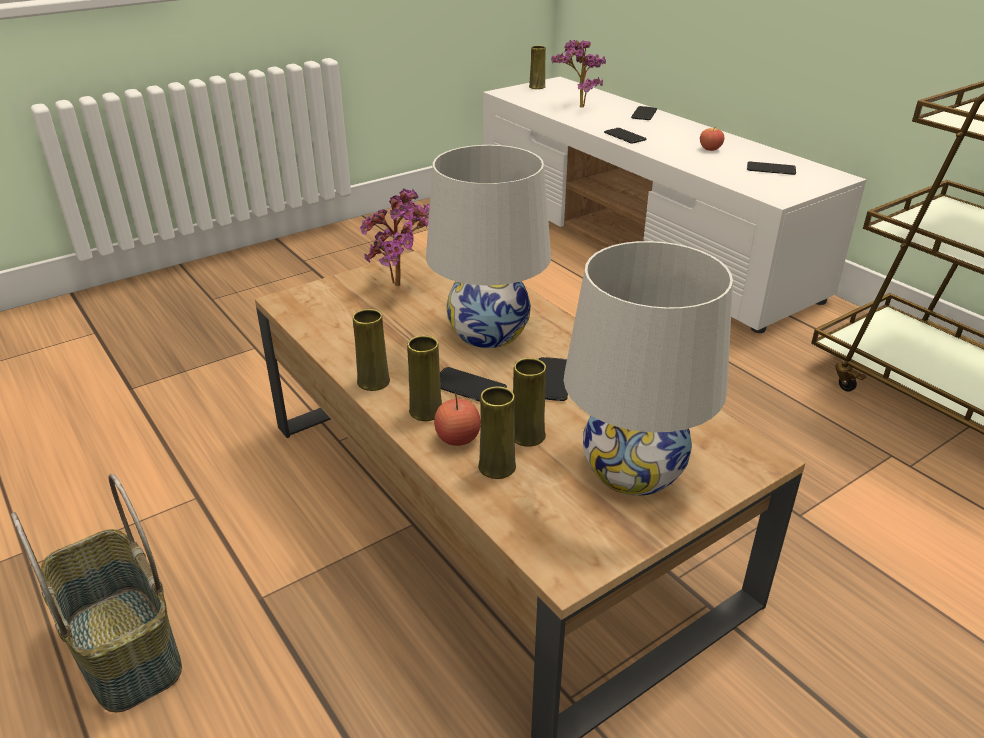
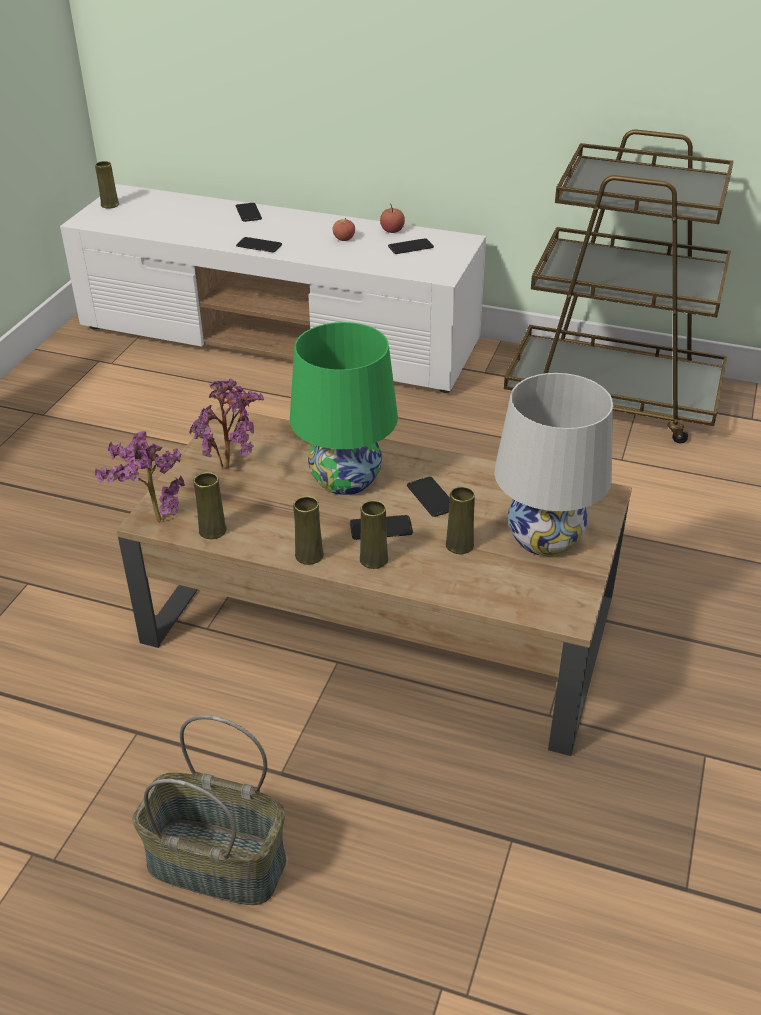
camera: 35 degrees left, 5 degrees up
(457, 438) = (417, 569): apple -> apple (392, 230)
(487, 331) = (345, 478): white table lamp -> green table lamp
(497, 467) = (464, 575): yellow vase -> yellow vase (212, 530)
(577, 106) = (177, 220): potted plant -> potted plant (152, 520)

